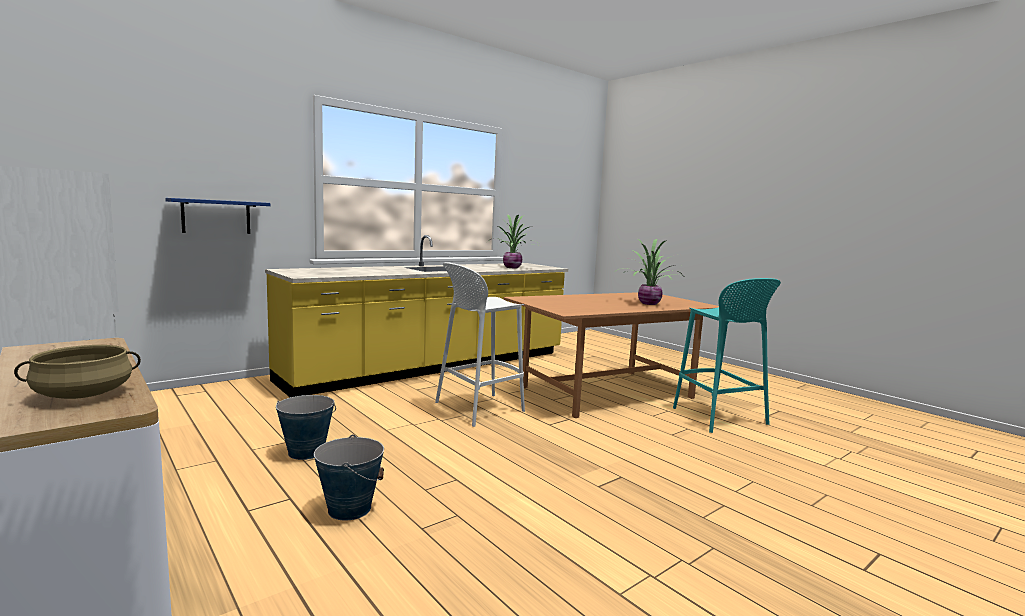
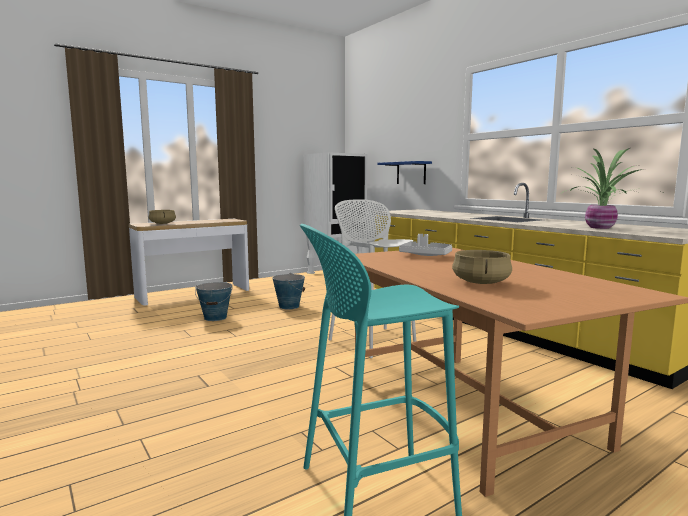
camera: 95 degrees right, 0 degrees up
(555, 302) = (425, 255): none -> grey tray
(649, 303) = (481, 282): potted plant -> beige cooking pot

